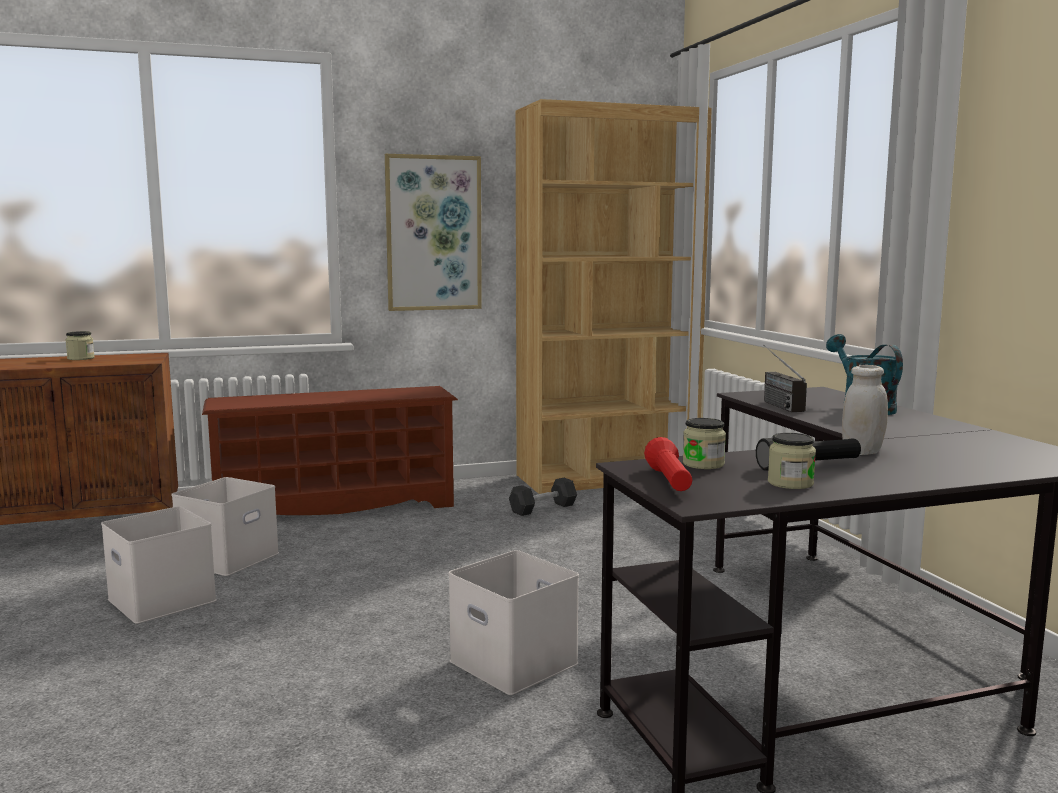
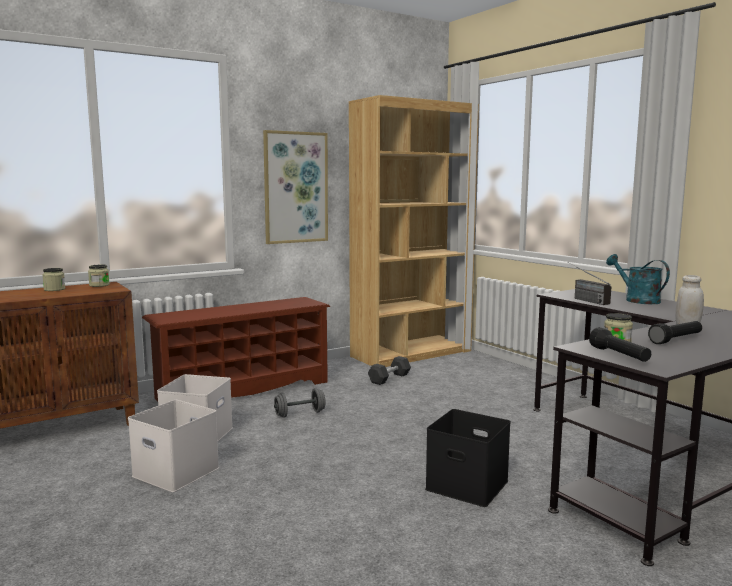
camera: 15 degrees left, 0 degrees up
(378, 544) = (300, 414): none -> grey dumbbell
(516, 662) = (469, 485): white storage box -> black storage box
(669, 482) = (619, 356): red flashlight -> black flashlight
(790, 483) = (685, 351): jar -> jar (99, 285)

